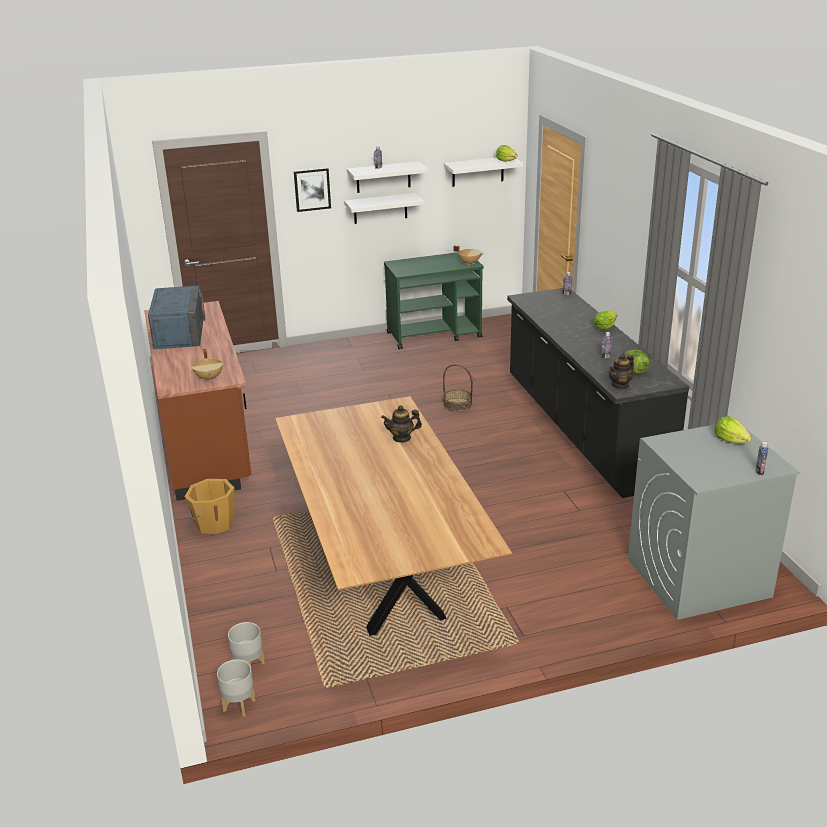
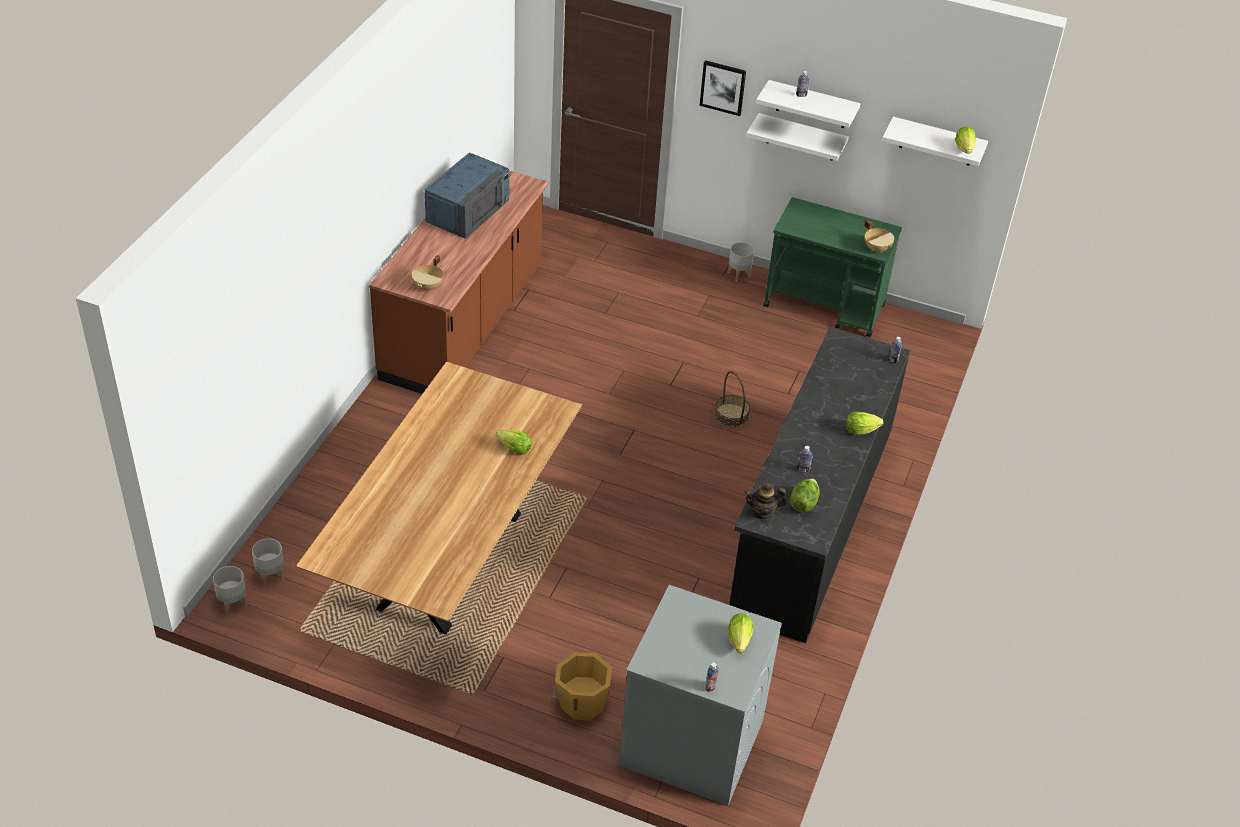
camera: 35 degrees right, 15 degrees up
(213, 523) = (380, 422): orange bucket -> orange bucket (581, 702)
(361, 342) = (739, 274): none -> grey planter
(402, 438) = (514, 449): teapot -> lettuce

